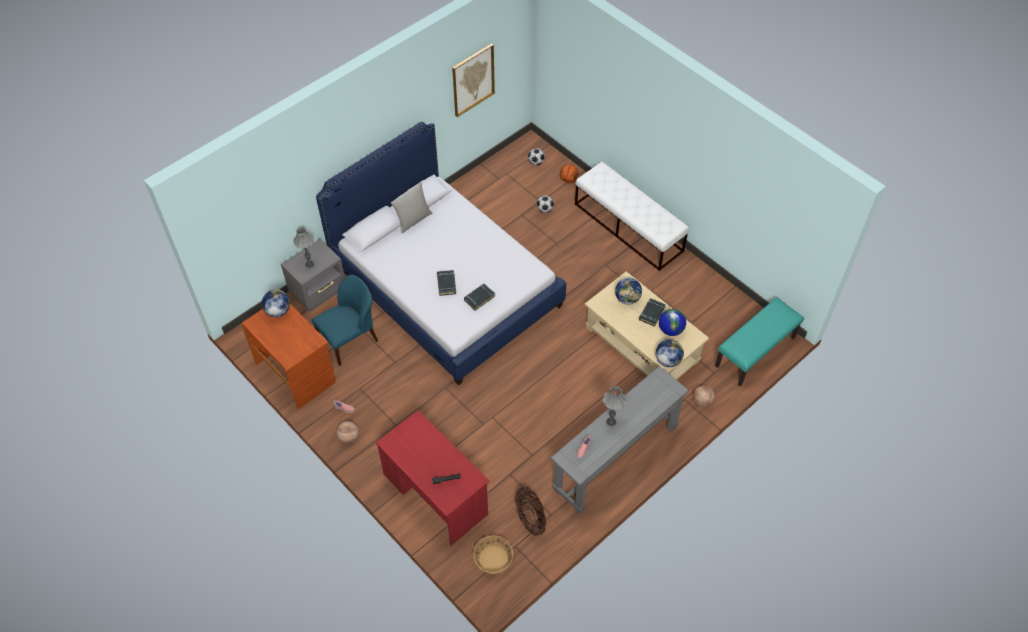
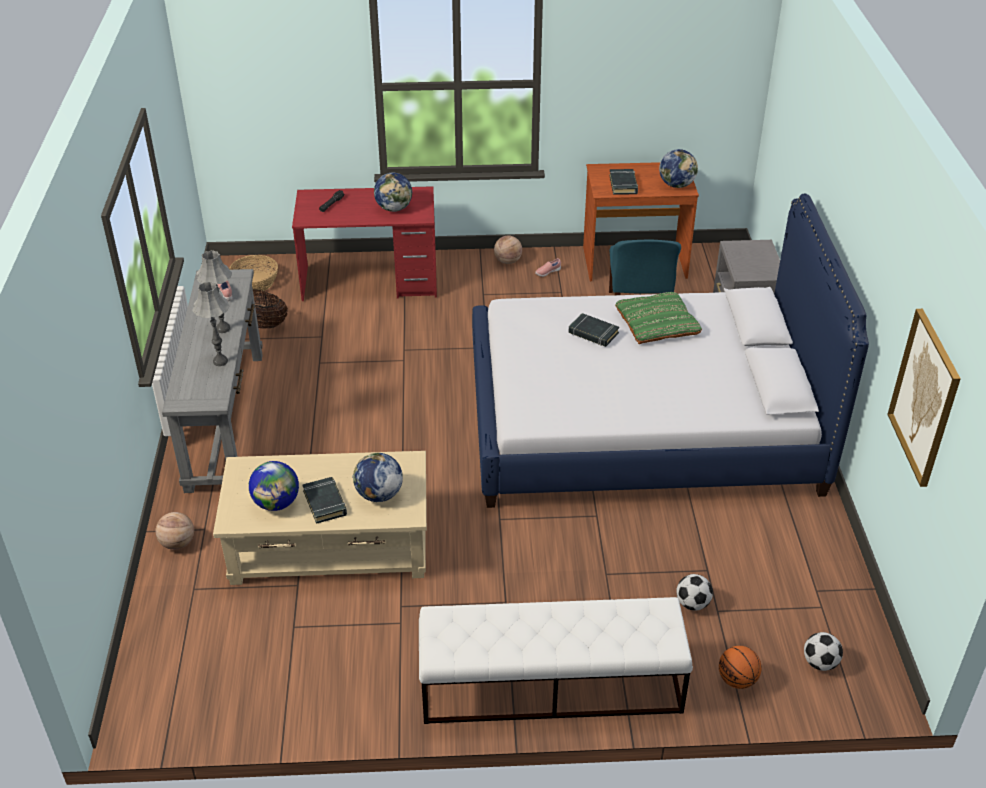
camera: 130 degrees right, 15 degrees down
(309, 264) = (748, 256): grey table lamp -> grey table lamp (220, 361)
(412, 266) = (657, 323): none -> green pillow
(413, 220) = (743, 360): grey pillow -> none
(479, 298) = (538, 348): black book -> black book (623, 184)
(667, 360) = (241, 468): globe -> globe (394, 208)
(755, 352) = (157, 662): turquoise bench -> none

